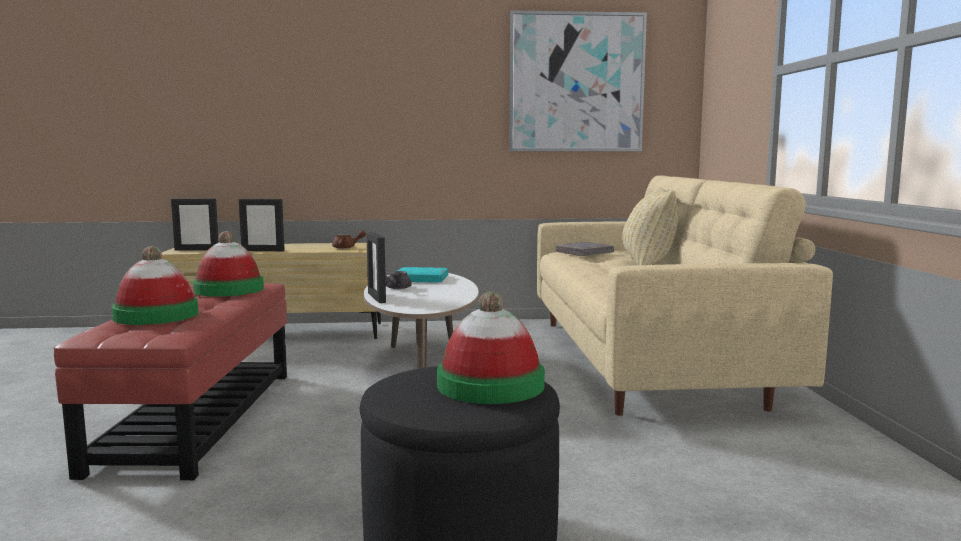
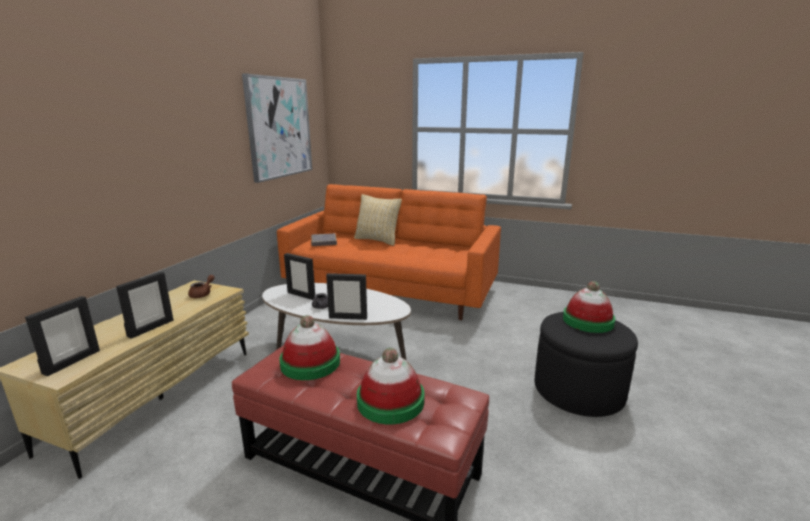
camera: 65 degrees left, 10 degrees up
(420, 279) = (301, 295): turquoise book -> picture frame
(647, 360) = (392, 290): beige sofa -> orange sofa

